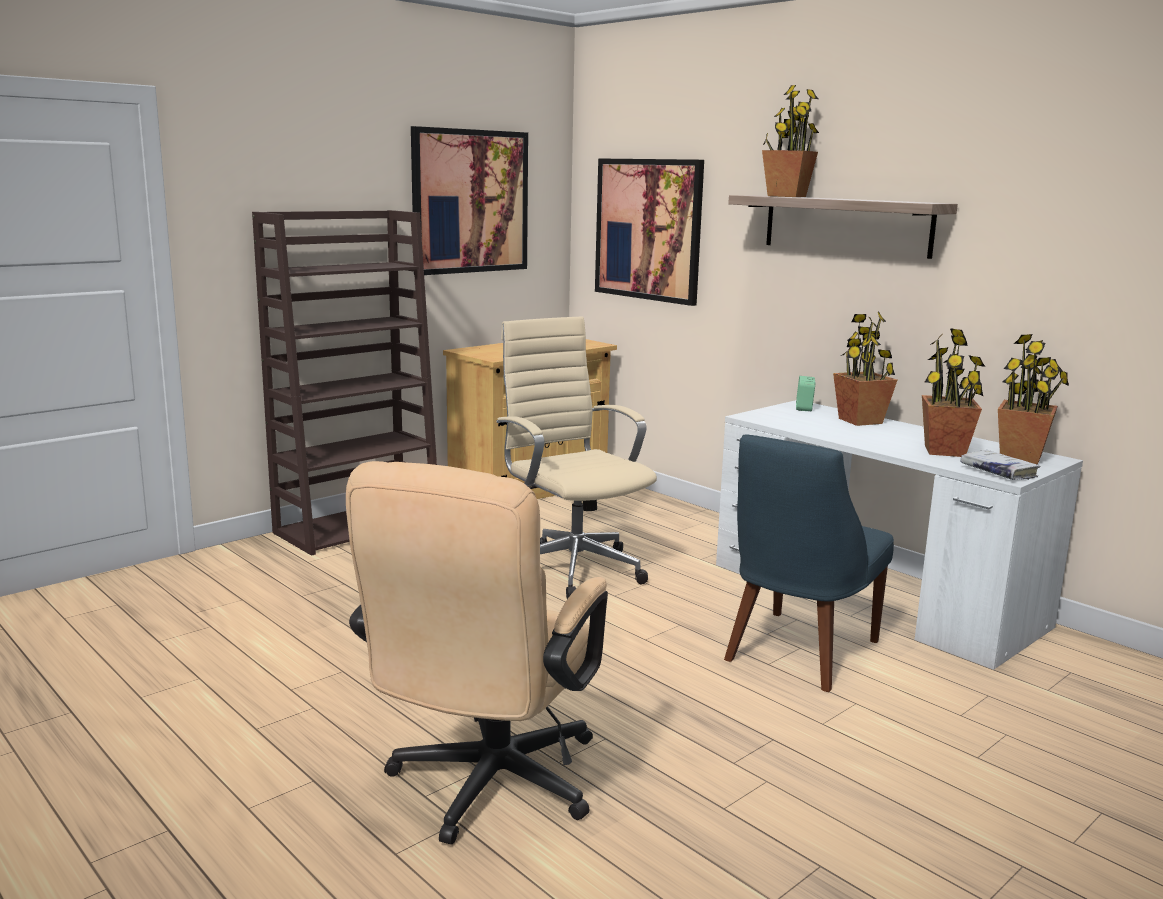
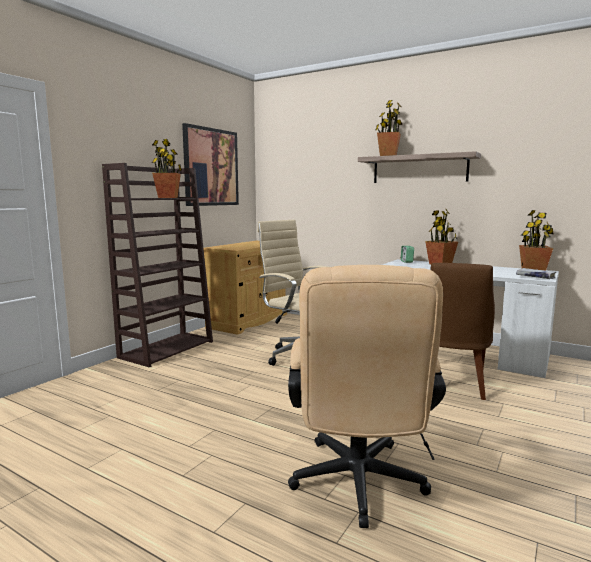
camera: 15 degrees left, 5 degrees down
(648, 229) = (303, 181): picture -> none
(797, 653) = (452, 383): blue chair -> brown chair
(945, 451) = (498, 272): potted plant -> potted plant (168, 197)

